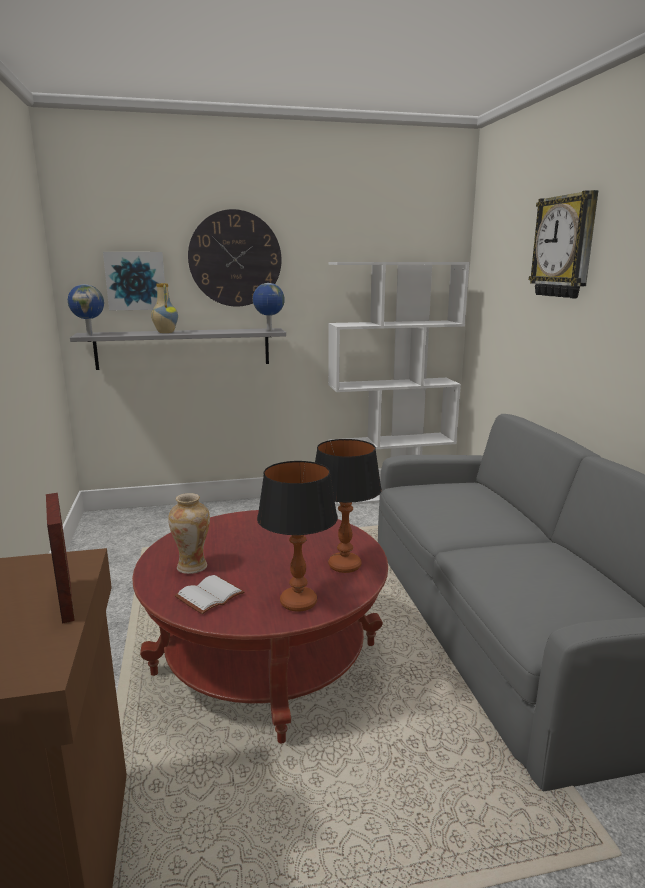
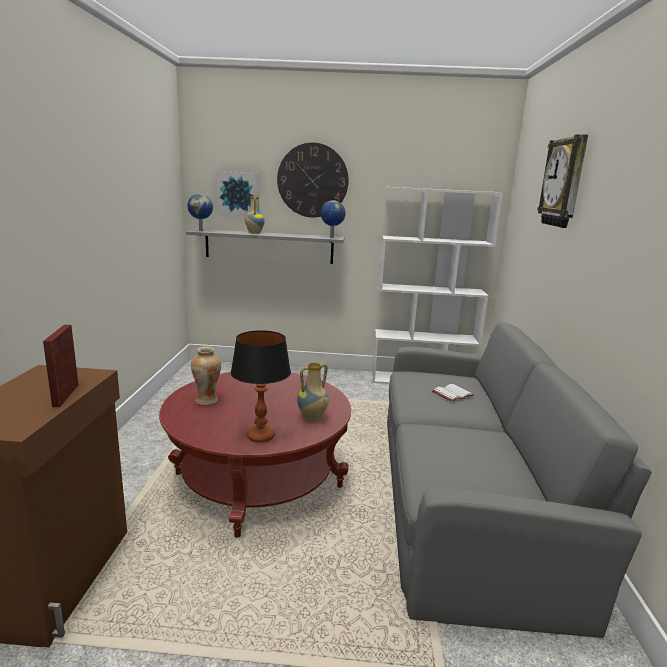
camera: 15 degrees right, 0 degrees up
(209, 595) = (205, 420): white book -> white book (452, 393)
(344, 566) = (312, 418): table lamp -> vase

